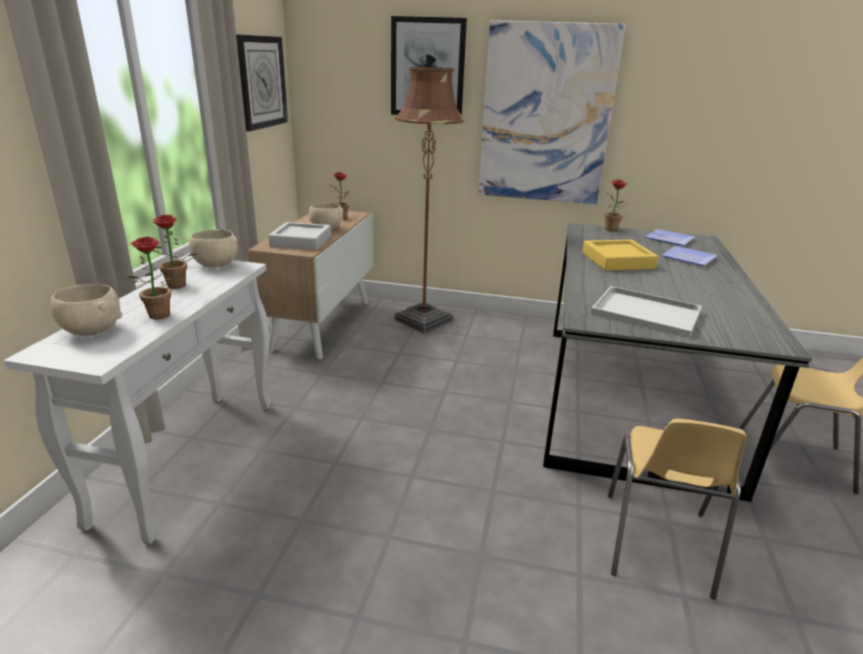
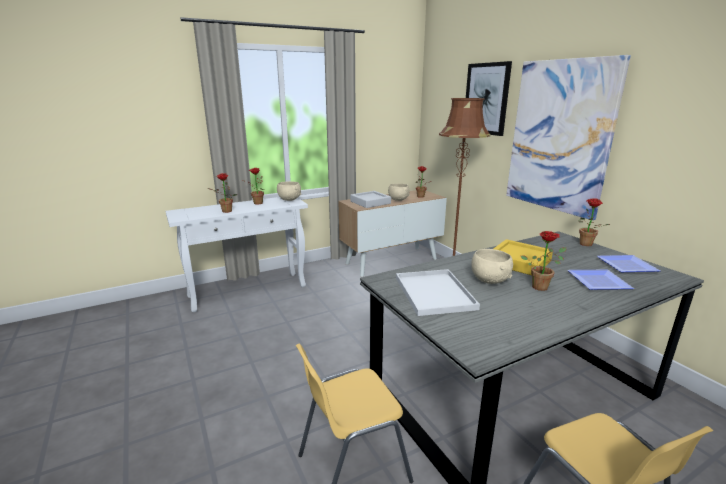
camera: 50 degrees right, 5 degrees down
(91, 330) = (201, 209): beige bowl -> beige bowl (489, 280)
(261, 82) = (389, 108): wall clock -> none
(677, 275) = (541, 286): none -> potted plant

